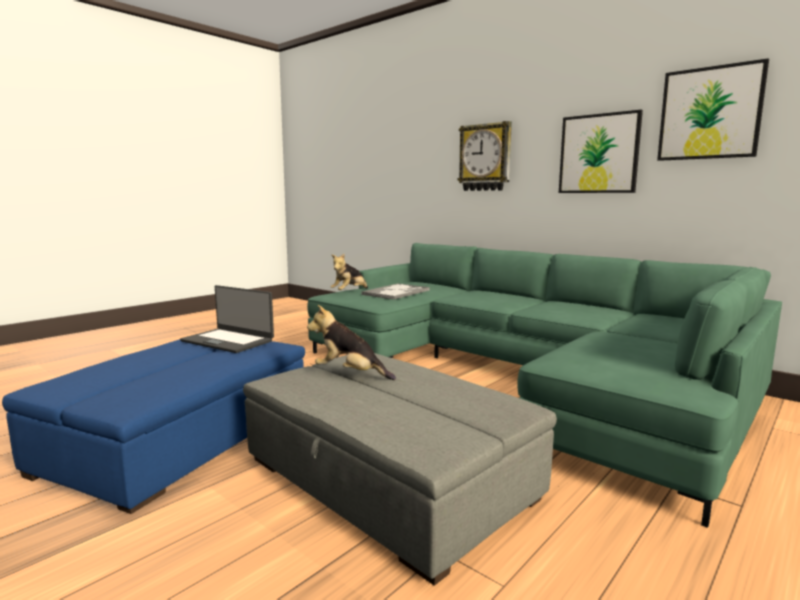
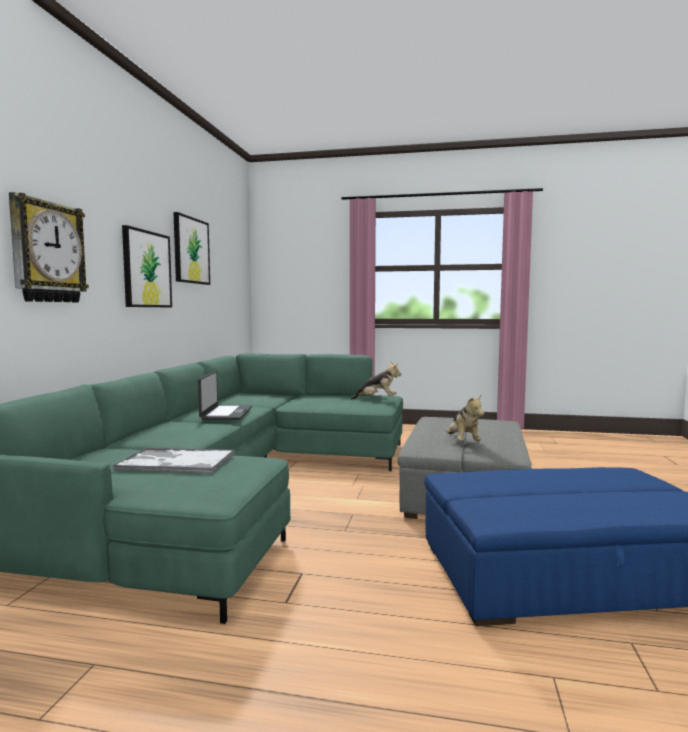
camera: 120 degrees left, 5 degrees down
(228, 341) = (487, 494): laptop -> laptop (226, 413)
(349, 292) = (187, 487): plush toy -> plush toy (377, 400)

